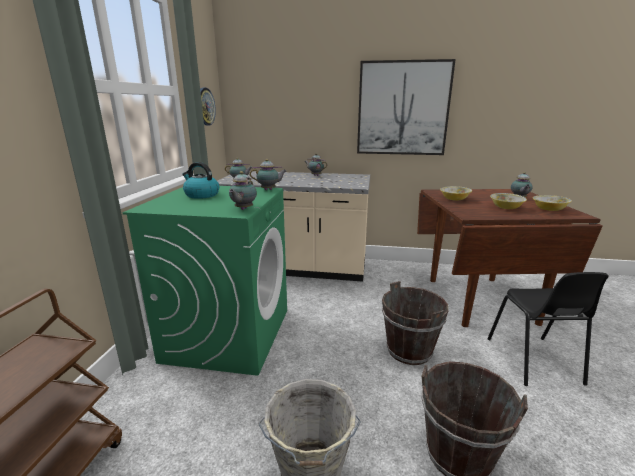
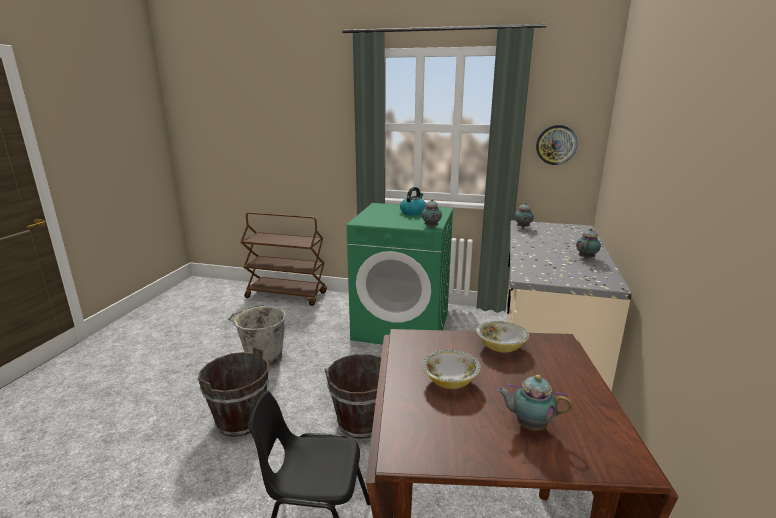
camera: 95 degrees right, 0 degrees up
(243, 209) = (368, 222): teapot -> none
(403, 109) = (676, 195): picture -> none
(549, 209) = (440, 429): bowl -> none

